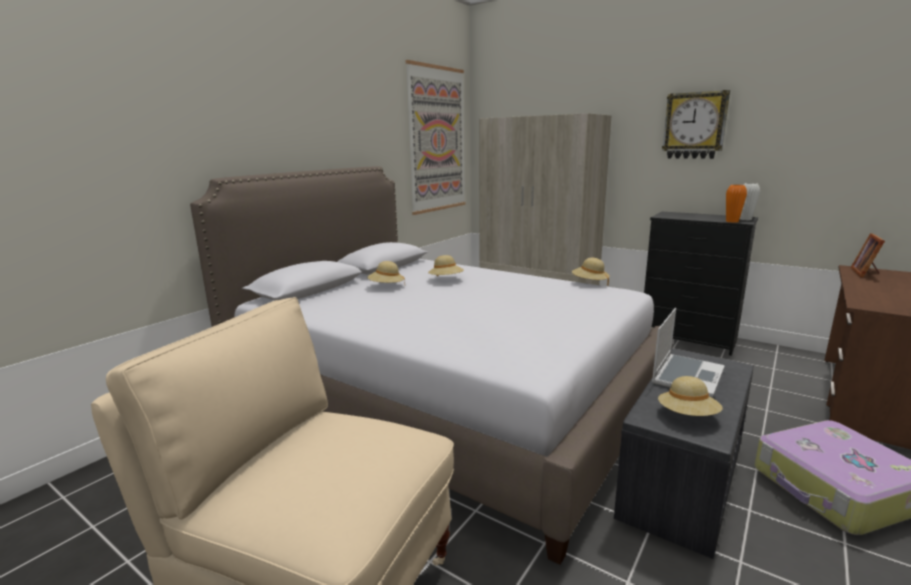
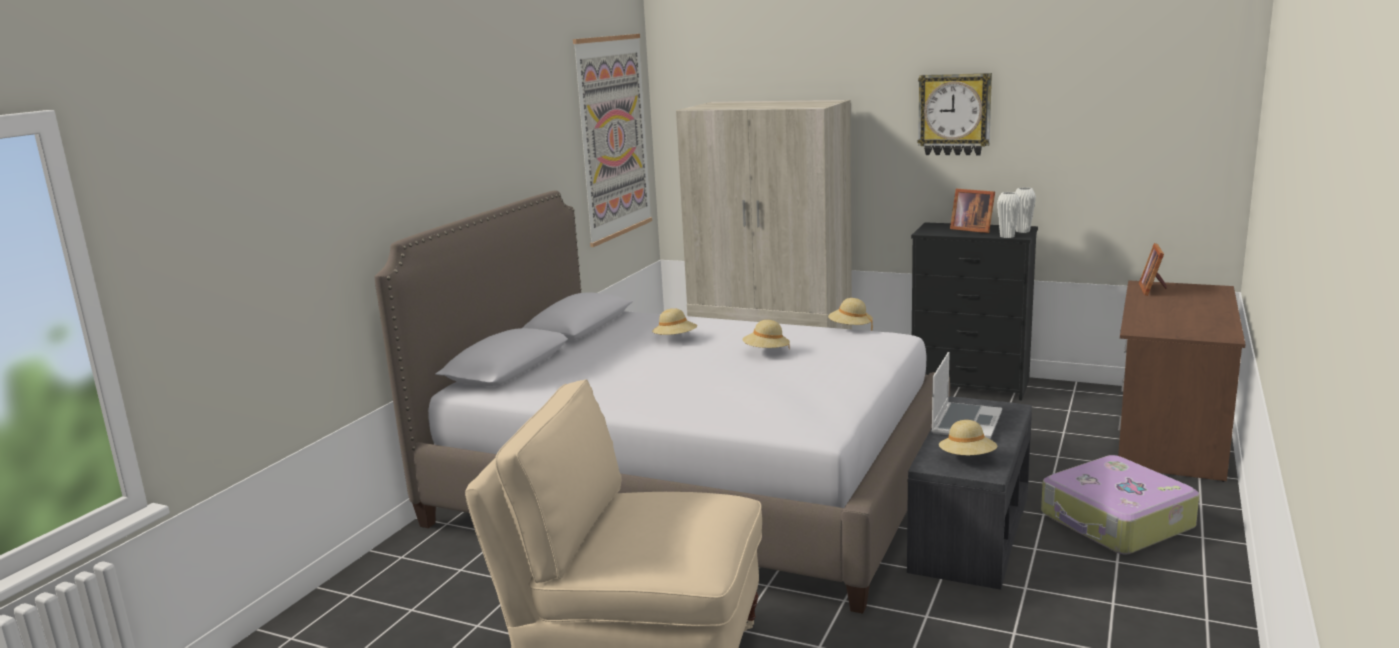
camera: 10 degrees left, 0 degrees up
(386, 286) = (606, 355): beige hat -> beige hat (766, 352)
(700, 216) = (971, 229): none -> picture frame
(732, 221) = (1007, 236): orange vase -> white vase

